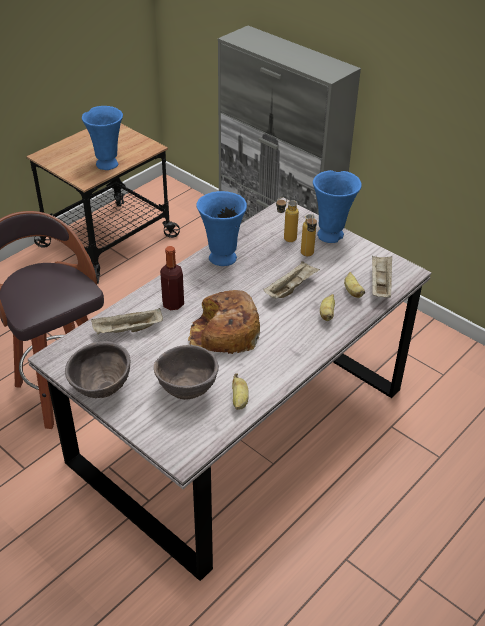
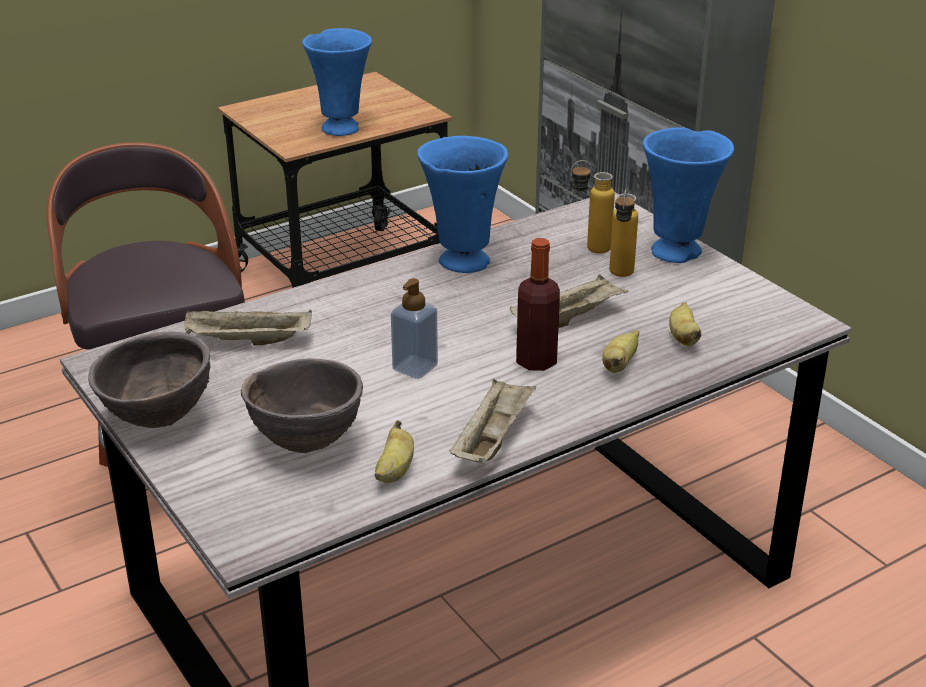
camera: 15 degrees right, 10 degrees down
(173, 304) = (345, 315): bottle -> bottle (536, 361)
(224, 333) = (415, 368): bread -> soap dispenser
(380, 284) = (741, 333): beige tray -> beige tray (492, 439)

